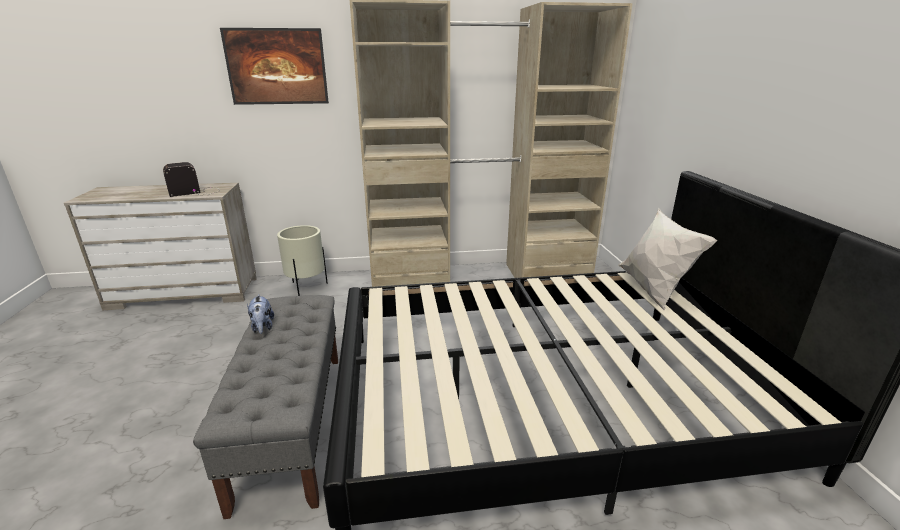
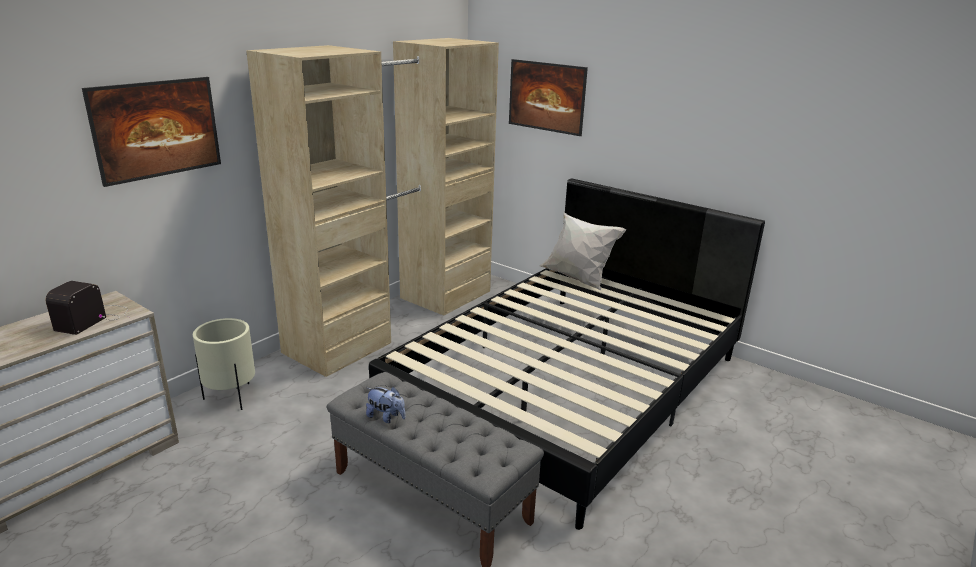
camera: 45 degrees left, 0 degrees up
(681, 90) = (545, 113): none -> picture

